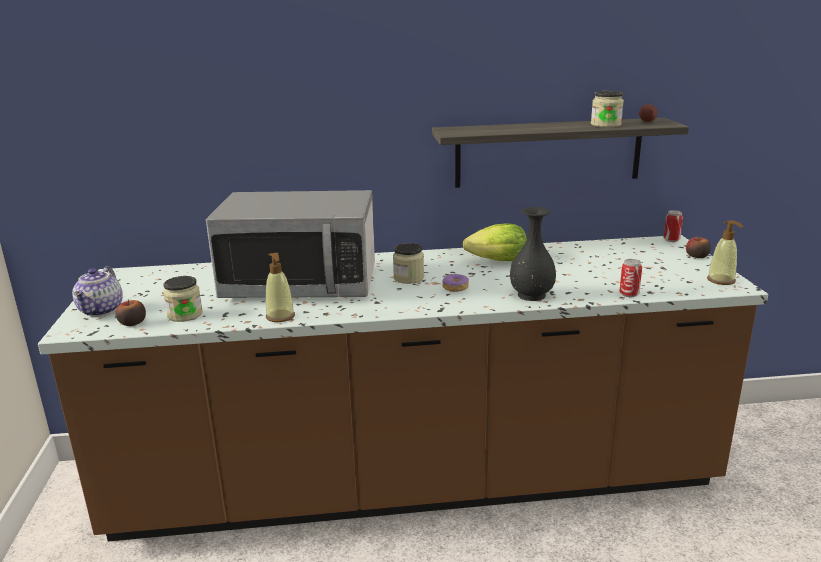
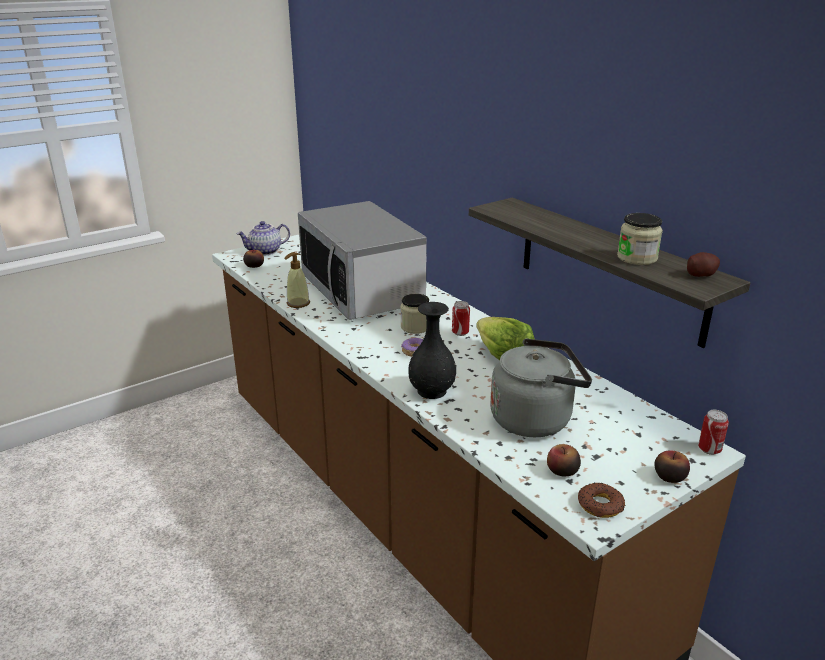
camera: 60 degrees right, 5 degrees up
(185, 315) = (277, 275): jar -> none
(602, 272) = (535, 419): none -> grey kettle
(629, 294) = (487, 445): can -> can (460, 333)
(676, 281) = (562, 471): none -> apple
(721, 280) = (600, 505): soap dispenser -> donut

